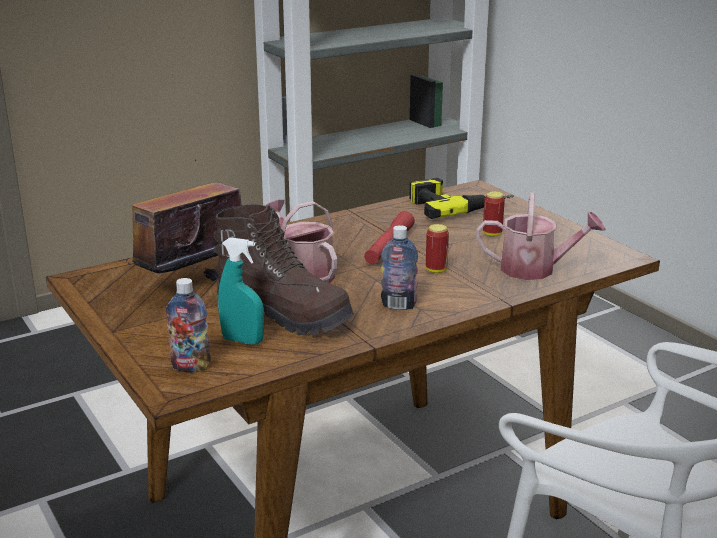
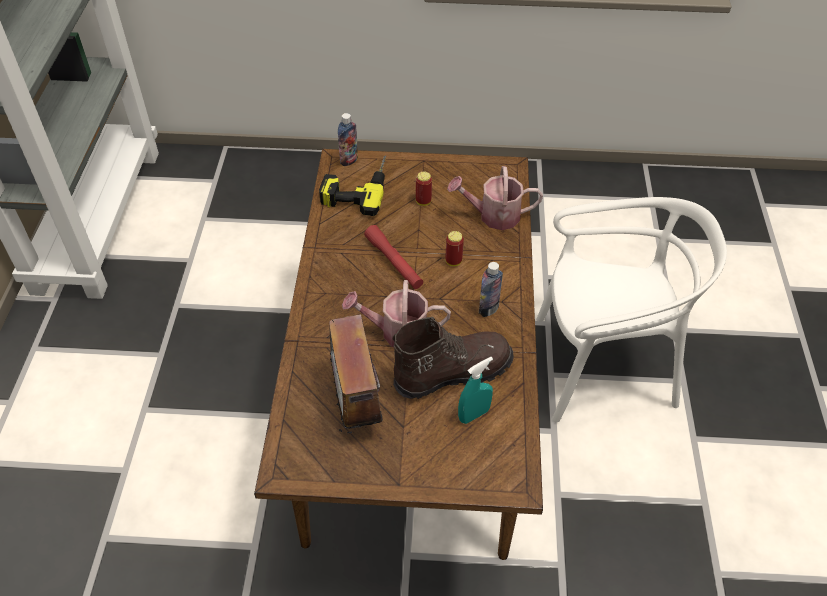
camera: 55 degrees left, 25 degrees up
(191, 367) = (490, 460): bottle -> bottle (349, 160)
(535, 269) = (493, 216): watering can -> watering can turned 135 degrees counterclockwise

